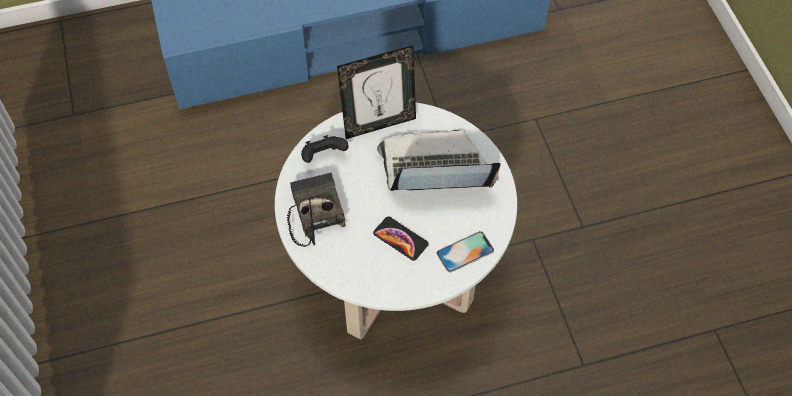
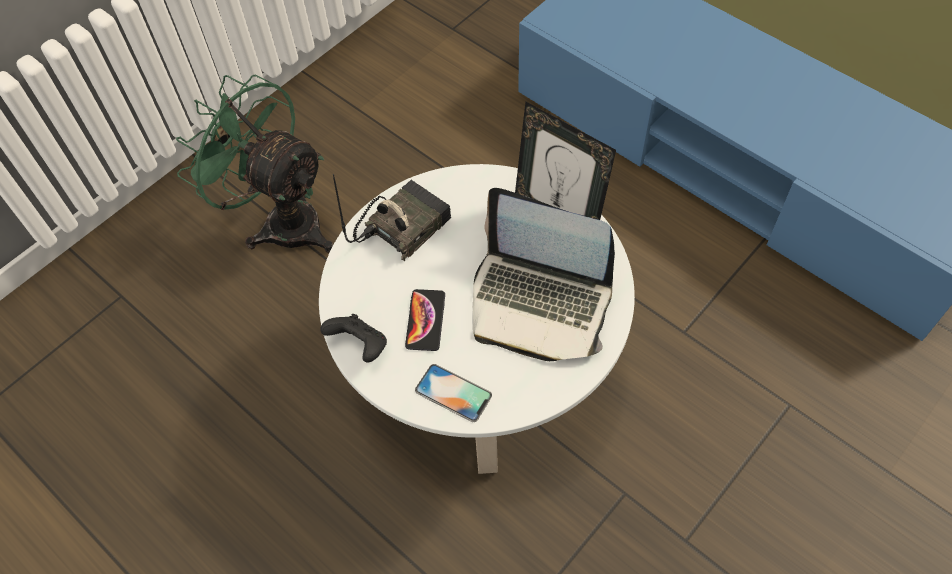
camera: 60 degrees right, 0 degrees up
(155, 331) = (282, 221): none -> green fan
(323, 156) = (477, 194): black game controller -> black game controller (360, 346)
(435, 170) = (539, 303): laptop -> laptop turned 150 degrees clockwise

